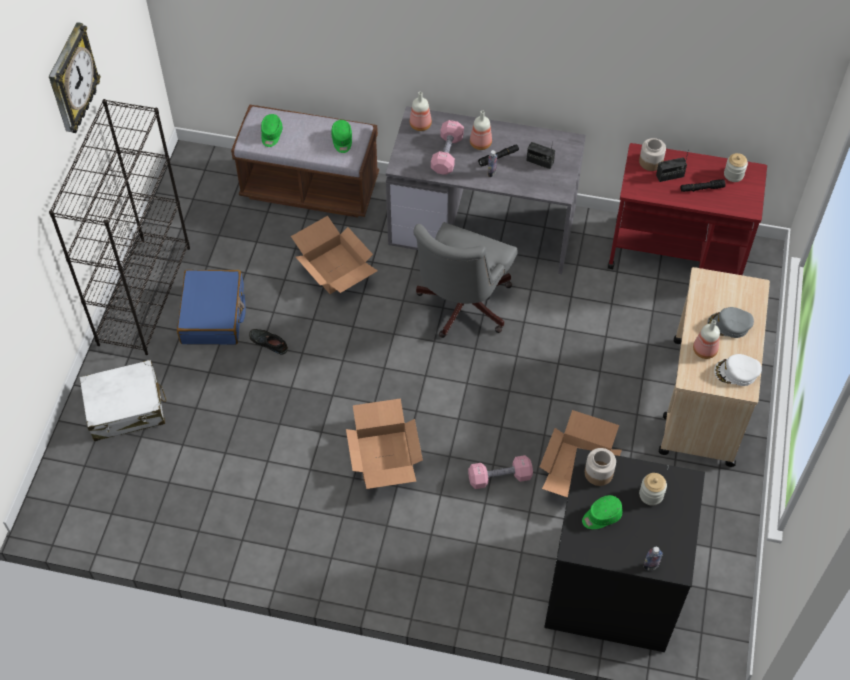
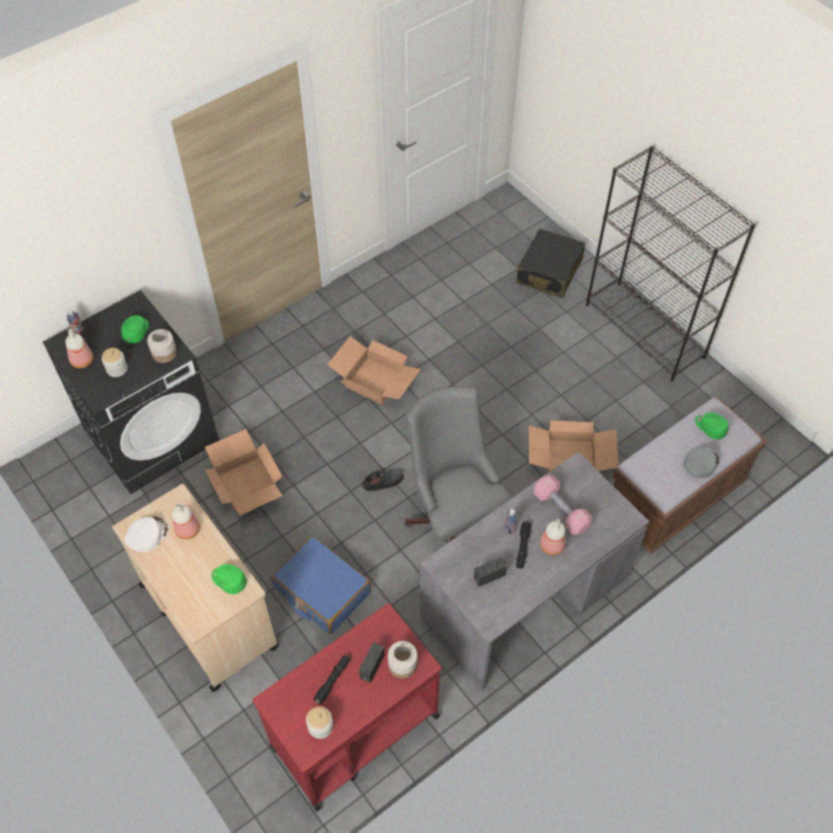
camera: 130 degrees right, 0 degrees up
(71, 80) = (749, 159): wall clock -> none
(125, 408) = (549, 272): white suitcase -> black suitcase
(213, 315) = (590, 359): blue suitcase -> blue suitcase (322, 590)
(268, 343) = (534, 375): black shoe -> black shoe (383, 481)
(342, 141) = (661, 473): green cap -> green cap (228, 580)
(421, 125) = (614, 516): bottle -> bottle (82, 361)
(500, 477) = (290, 433): pink dumbbell -> none
(729, 325) = (188, 569): grey cap -> grey cap (700, 463)

